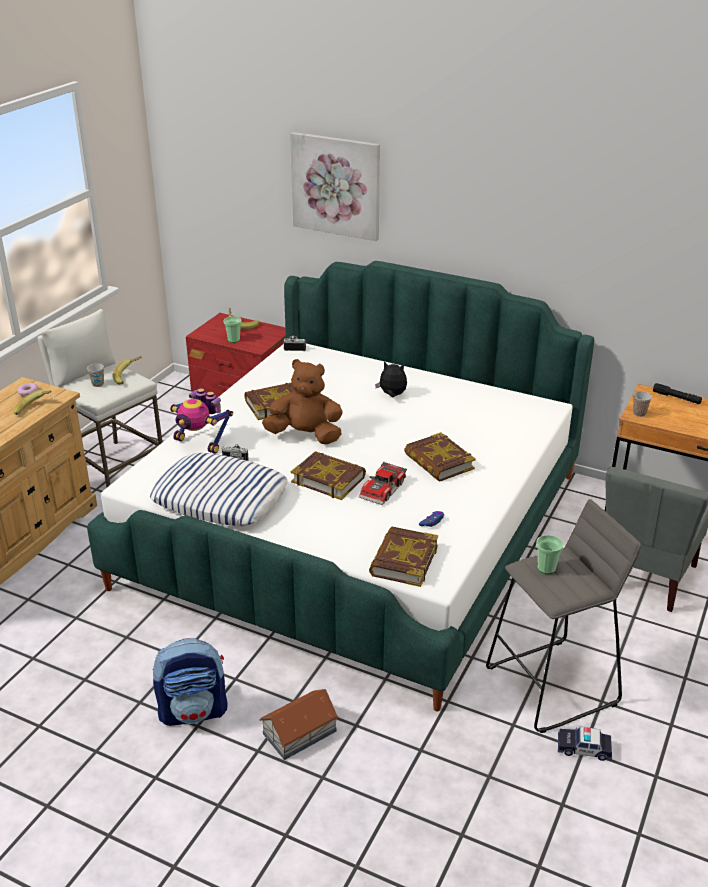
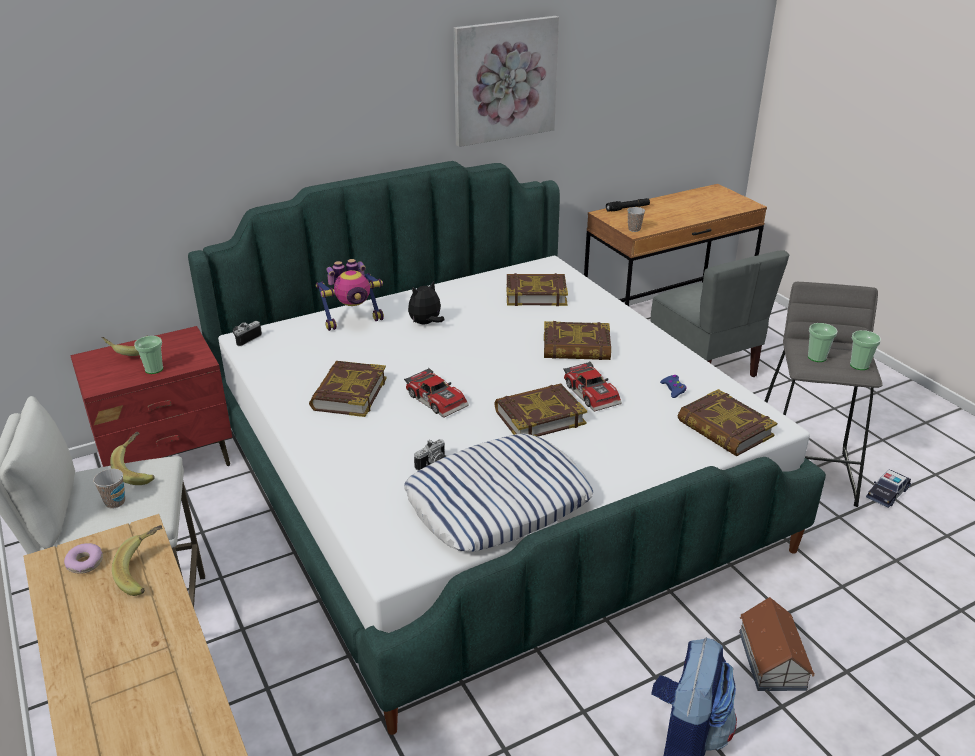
camera: 55 degrees left, 0 degrees up
(201, 442) = (361, 473): toy robot -> toy robot (353, 321)
(305, 435) = (438, 399): brown plush toy -> toy car
(336, 185) = (228, 107): picture -> picture (504, 80)
(494, 419) = (536, 294): none -> book
(562, 594) = (859, 365): none -> cup

